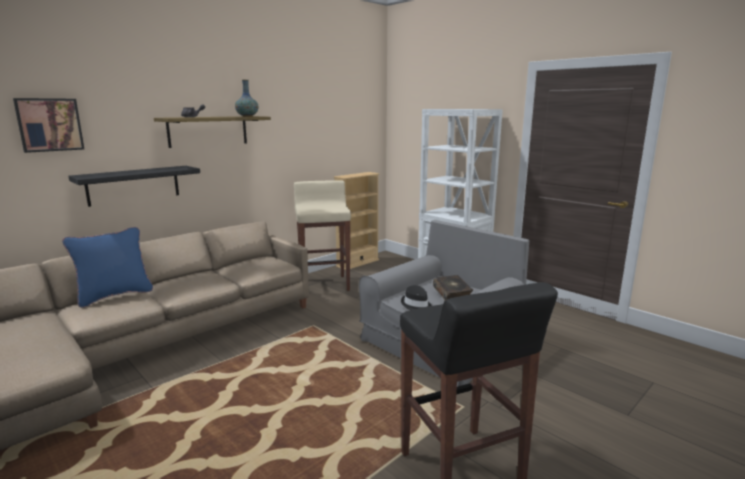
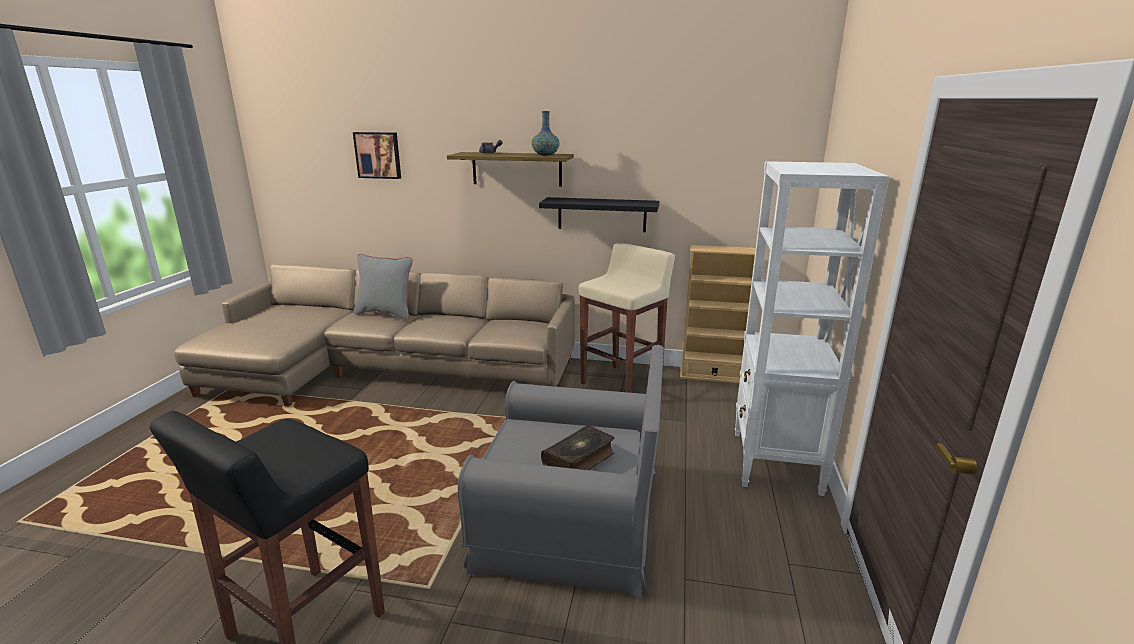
camera: 55 degrees right, 5 degrees up
(114, 296) = (385, 313): blue pillow -> grey pillow
(134, 185) = (440, 217): black shelf -> black shelf (601, 214)
(416, 305) = (521, 445): black hat -> none

